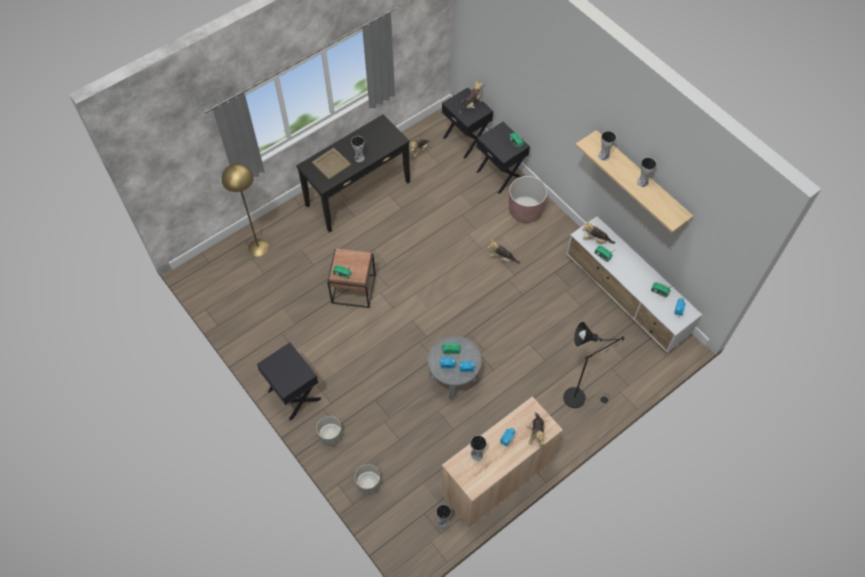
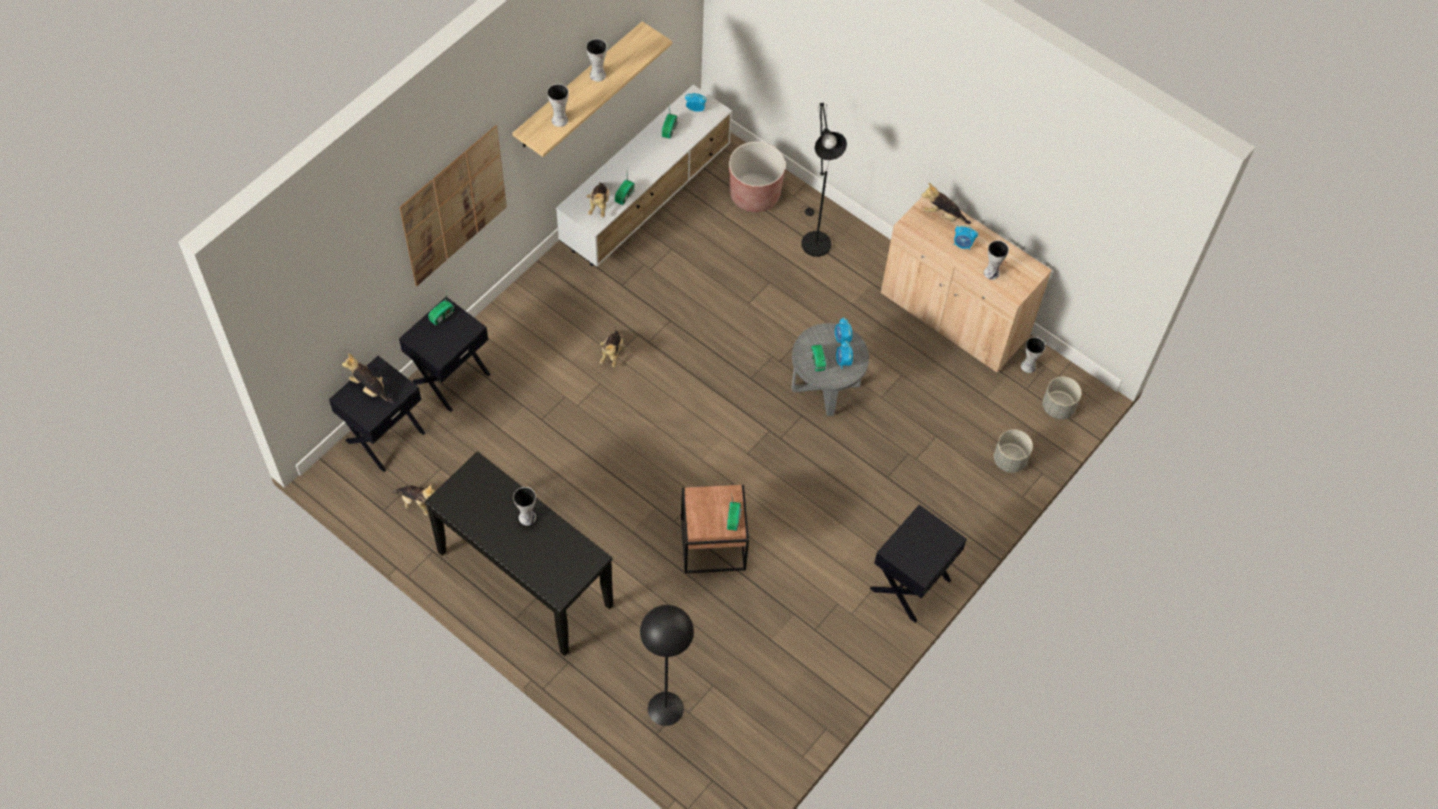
camera: 105 degrees left, 0 degrees up
(258, 247) = (665, 708): yellow floor lamp -> black floor lamp
(331, 163) = (547, 557): beige tray -> none
(331, 436) = (957, 521): grey planter -> grey planter (1058, 407)
(525, 210) = (517, 335): brown planter -> brown planter (754, 194)
(536, 433) = (943, 215): plush toy -> plush toy turned 150 degrees counterclockwise
(554, 110) = (454, 206): none -> picture

